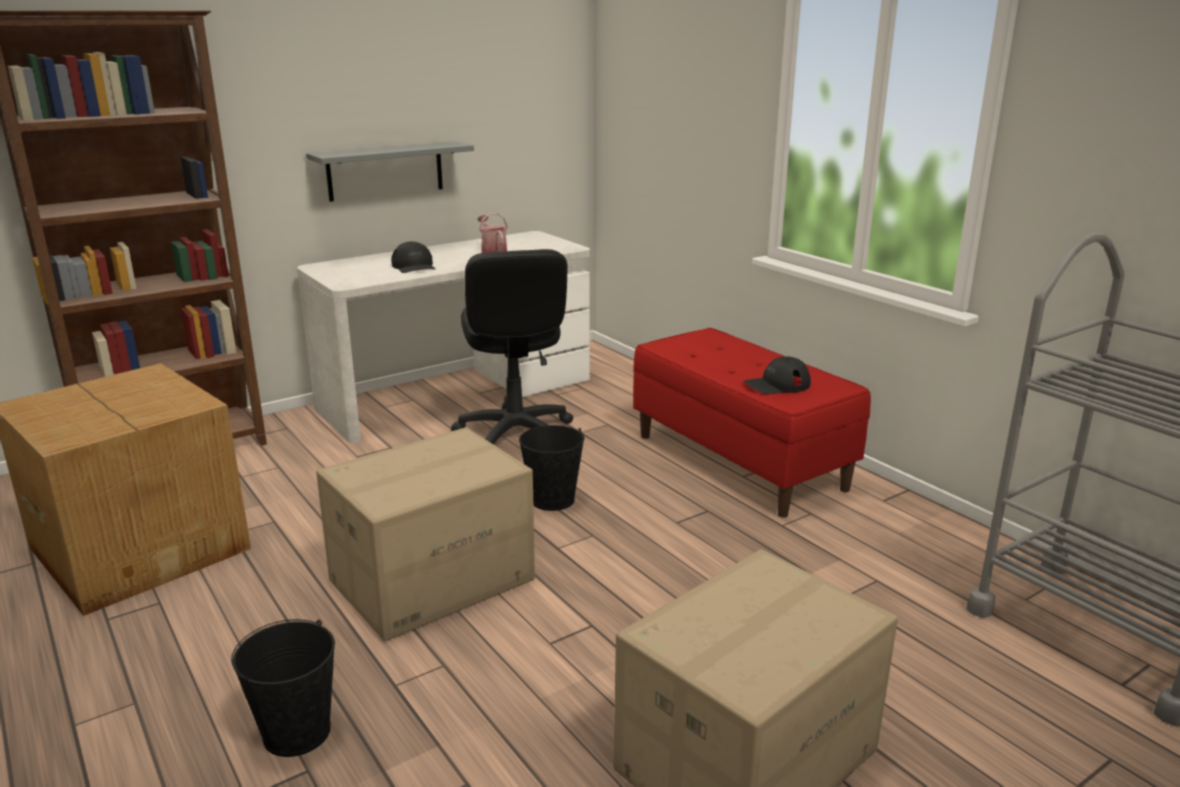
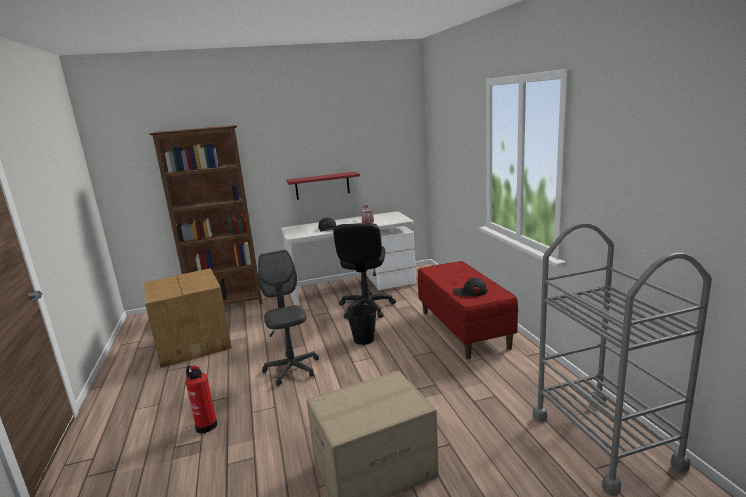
camera: 20 degrees right, 5 degrees down
(297, 732) = (206, 425): black bucket -> fire extinguisher
(385, 171) = (322, 186): grey shelf -> red shelf
(432, 579) = (292, 369): cardboard box -> grey office chair

